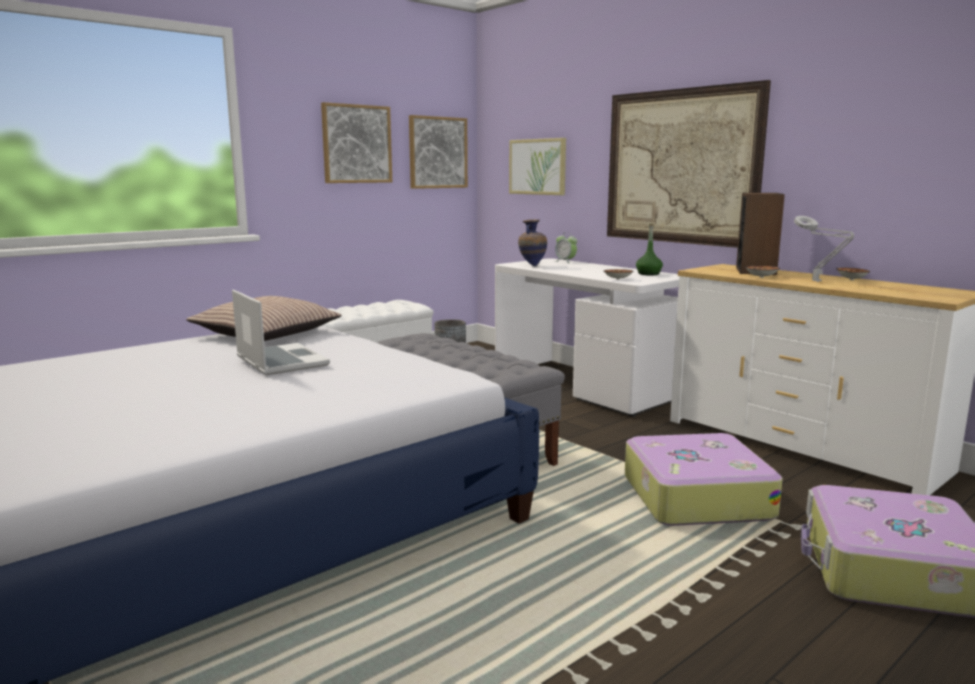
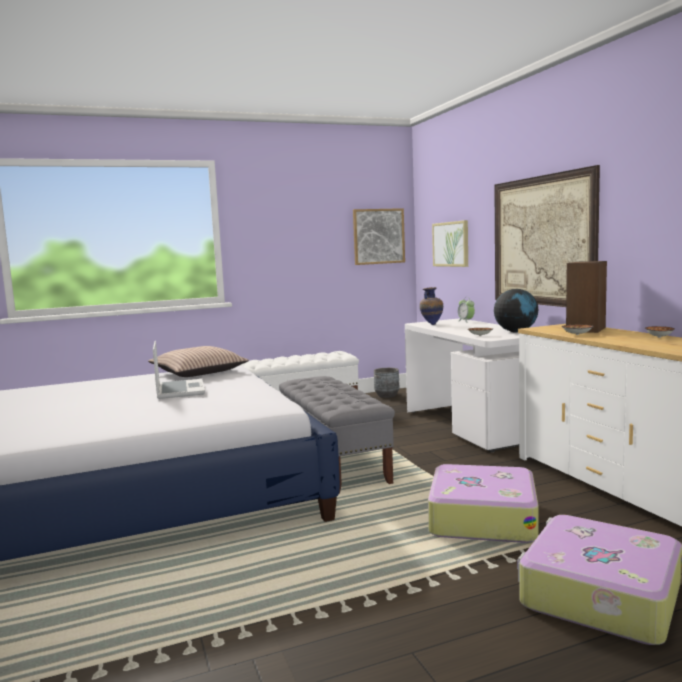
camera: 20 degrees right, 5 degrees down
(356, 144) = (309, 234): picture -> none
(648, 274) = (515, 331): green bottle -> globe
(818, 282) = (621, 339): grey table lamp -> none

